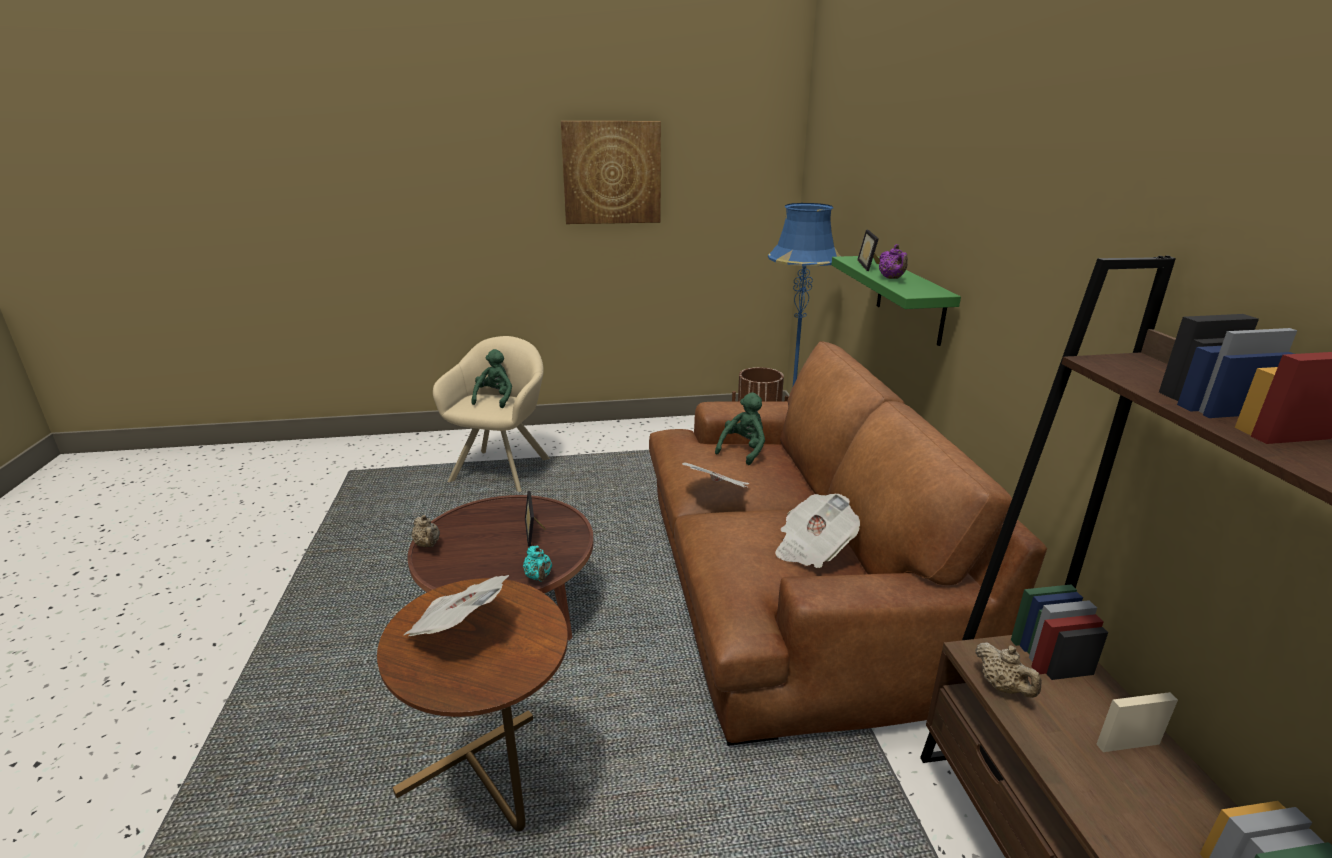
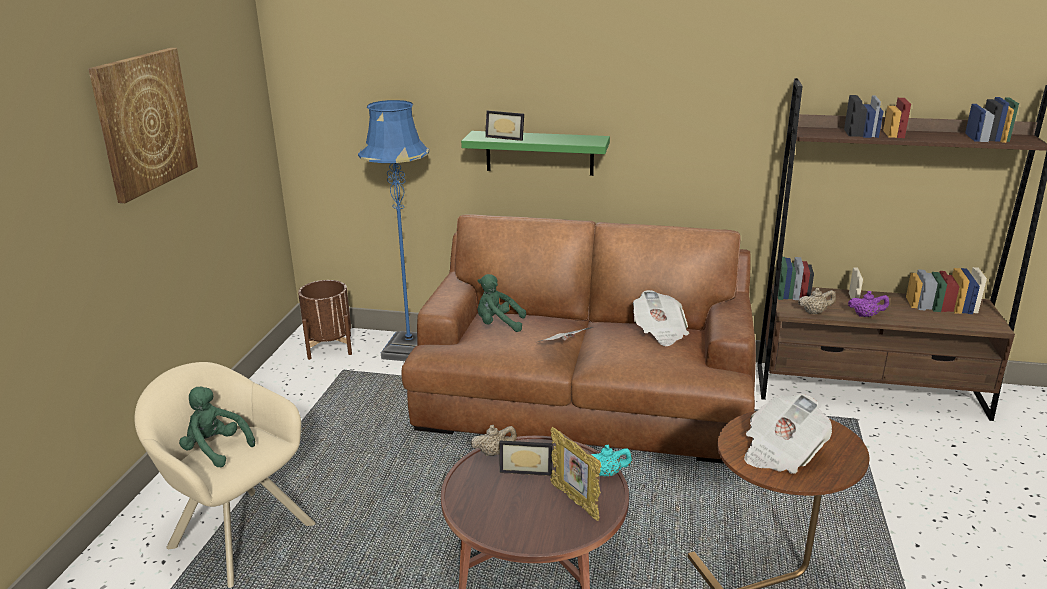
camera: 70 degrees left, 0 degrees up
(428, 545) = (516, 540): beige teapot -> beige teapot (494, 452)
(491, 567) = (575, 501): none -> picture frame
(743, 450) = (498, 324): green plush toy -> green plush toy turned 45 degrees counterclockwise
(891, 278) = (550, 139): purple teapot -> purple teapot (866, 316)

